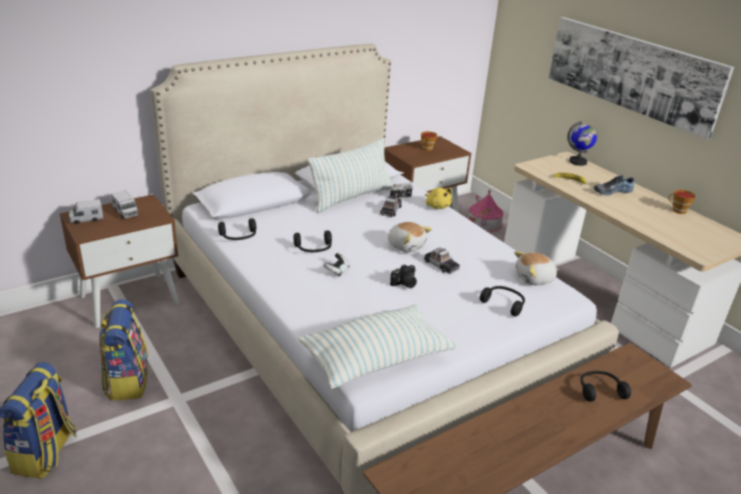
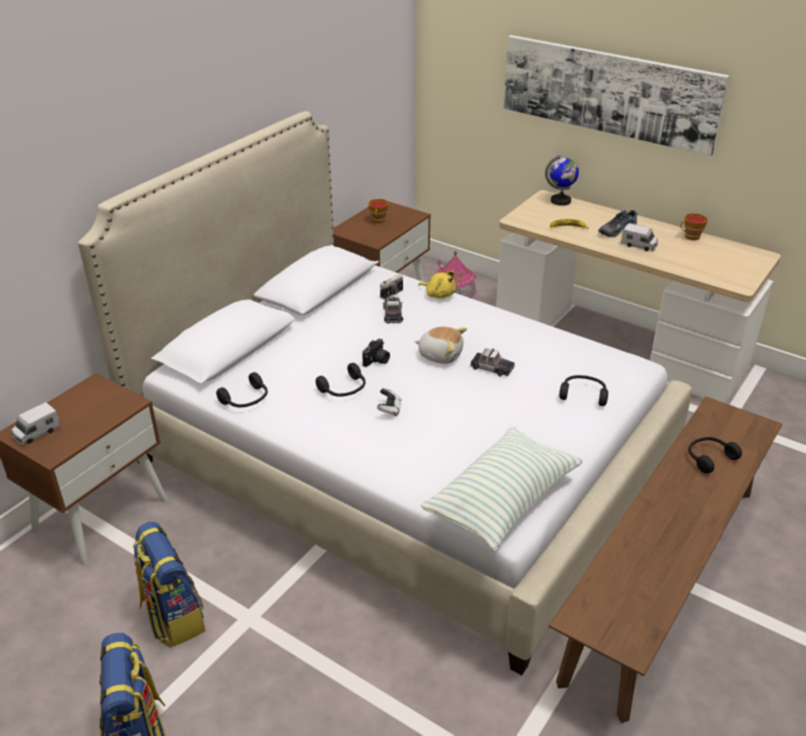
camera: 20 degrees left, 5 degrees up
(125, 212) = (80, 408): toy truck -> toy truck (639, 245)
(351, 197) = (338, 309): pillow -> none
(404, 284) = (471, 403): camera -> camera (377, 361)
(535, 279) = (593, 355): plush toy -> none

